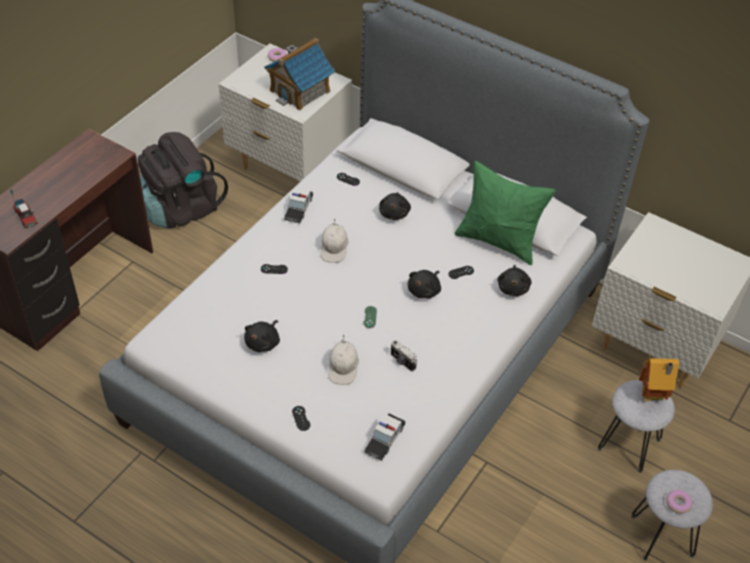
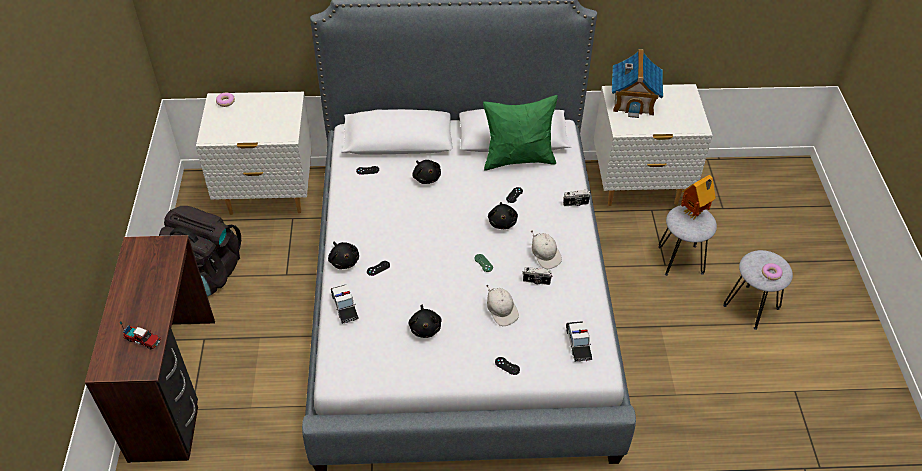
camera: 35 degrees left, 0 degrees up
(298, 209) = (352, 212): toy car -> toy car (344, 306)
(300, 91) = (271, 119): toy house -> toy house (634, 100)
(334, 249) = (409, 228): white cap -> white cap (545, 255)
(513, 287) = (559, 186): black plush toy -> black plush toy (344, 260)
(513, 313) = (576, 204): none -> camera

